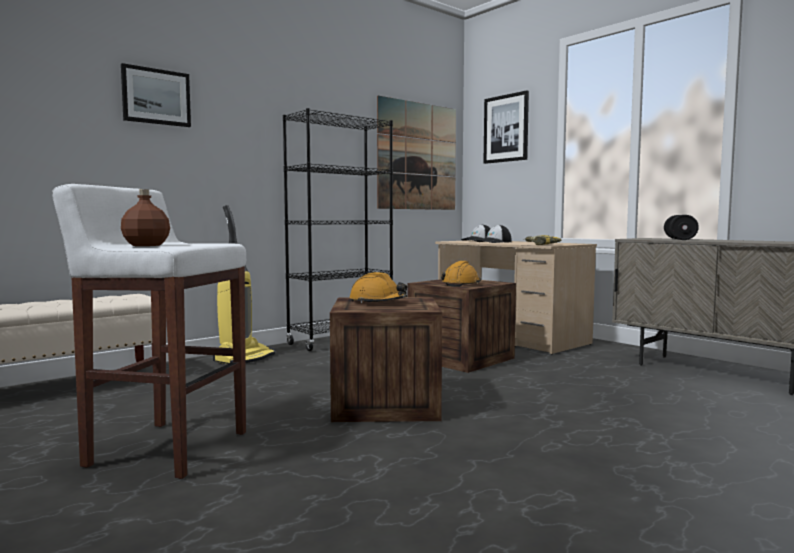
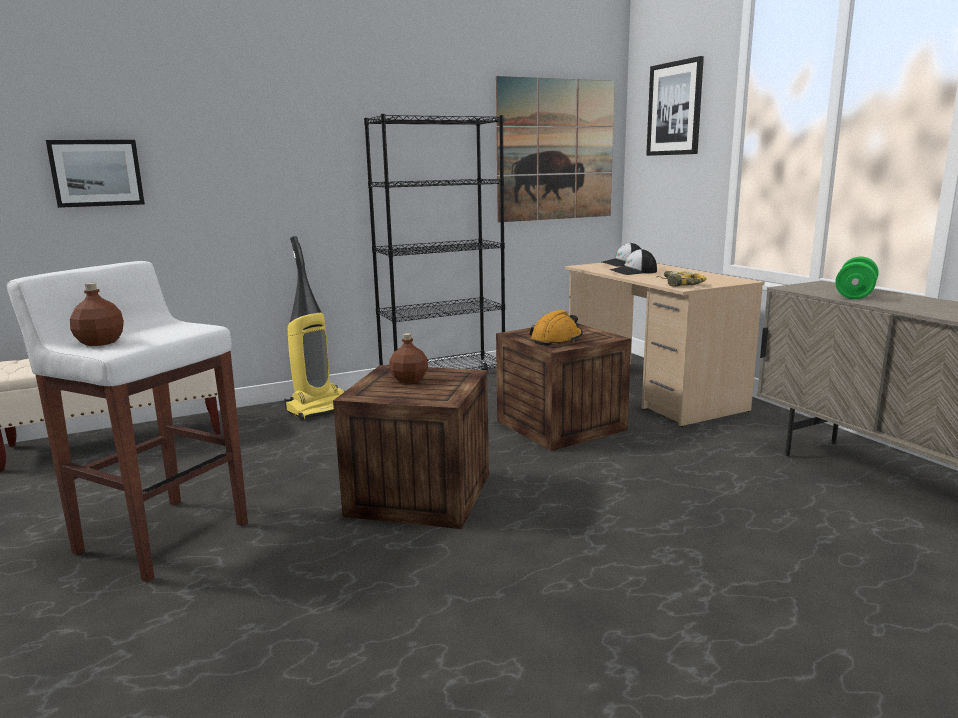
camera: 15 degrees right, 10 degrees up
(156, 96) = (207, 113): picture -> picture (97, 173)
(378, 302) = (409, 380): orange hard hat -> brown bottle
(679, 239) = (855, 294): black dumbbell -> green dumbbell

